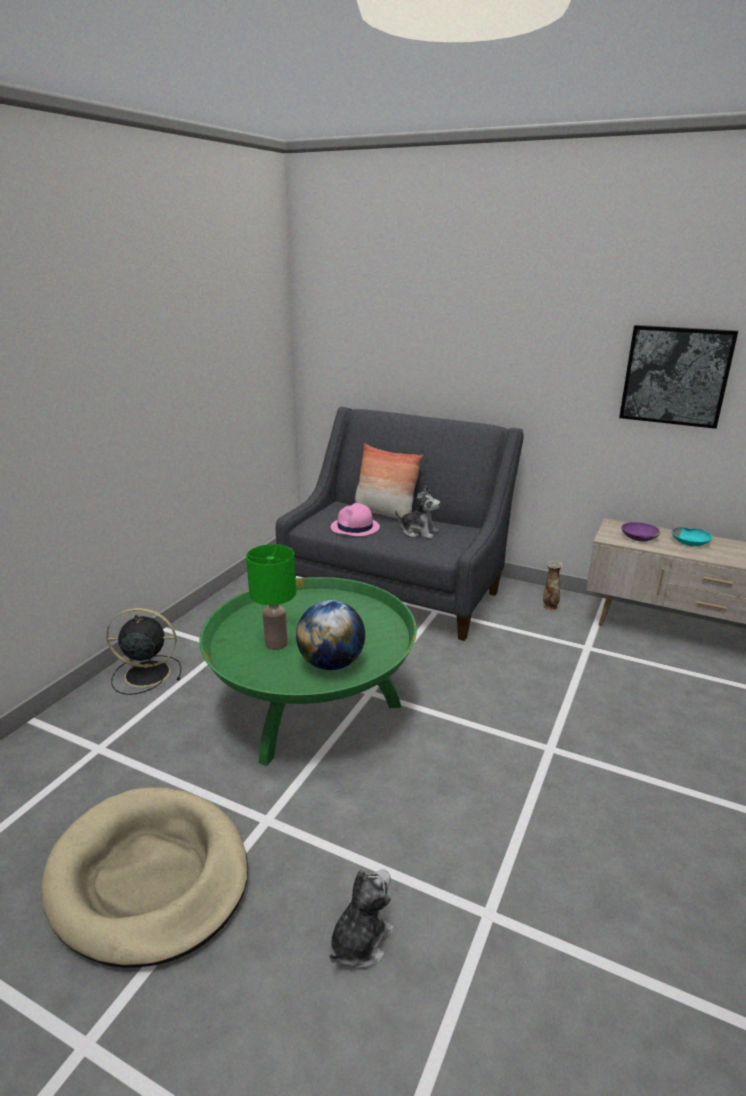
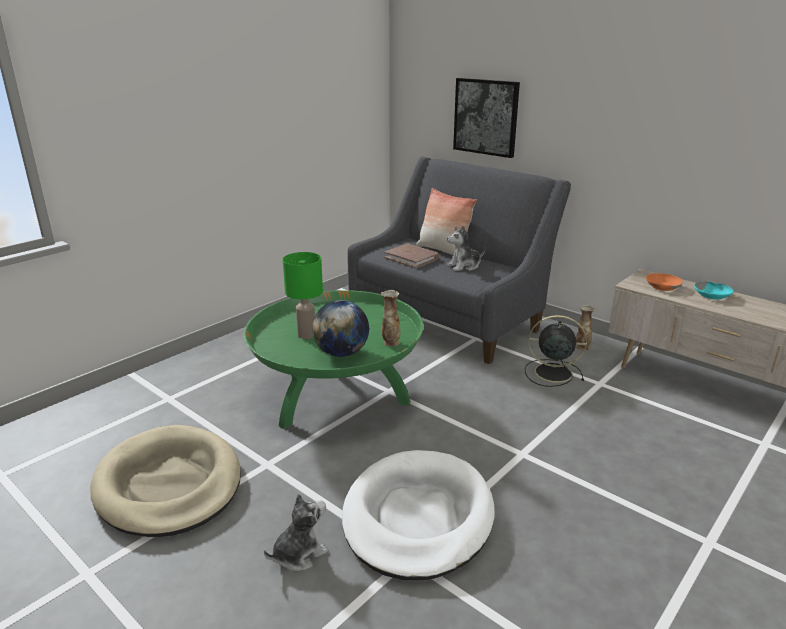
camera: 15 degrees right, 0 degrees up
(145, 674) = (222, 354): black fan -> black fan (551, 372)
(355, 528) = (411, 258): pink hat -> brown book
(381, 640) = (390, 342): none -> vase
(418, 532) = (464, 266): plush toy -> plush toy turned 120 degrees clockwise
(476, 856) = (417, 517): none -> white dog bed
(638, 537) = (662, 286): purple bowl -> orange bowl
(675, 376) = (710, 135): picture -> picture (486, 117)

